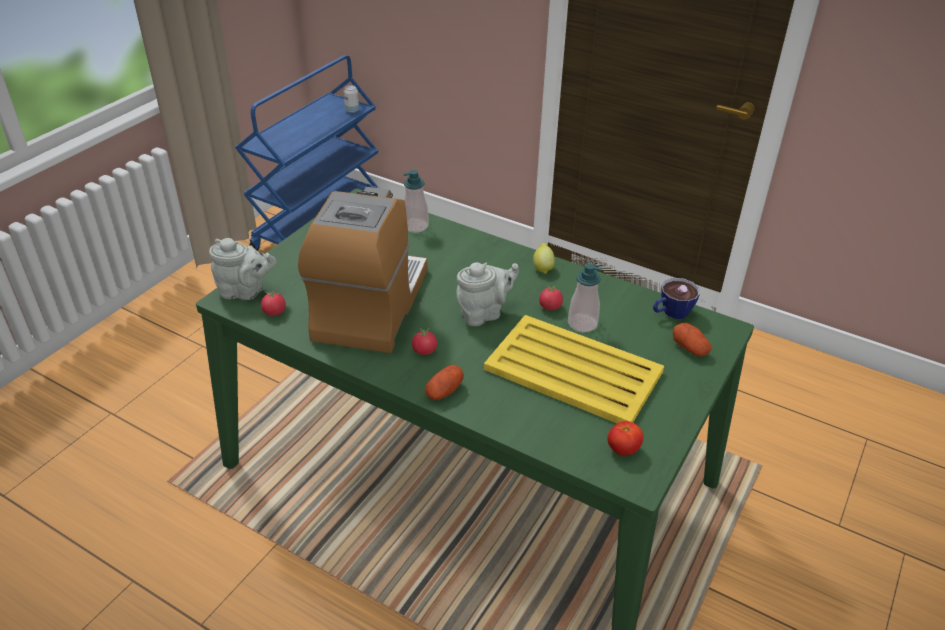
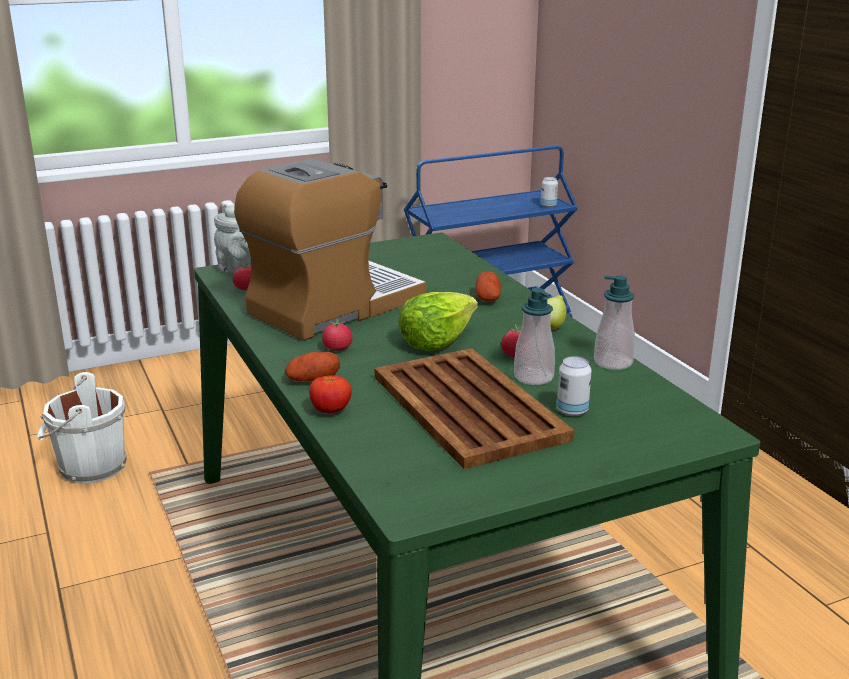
camera: 35 degrees right, 15 degrees down
(104, 501) = (89, 467): none -> white bucket
(415, 226) = (460, 267): soap dispenser -> soap dispenser (613, 362)
(484, 313) = (436, 341): grey teapot -> lettuce
(574, 371) = (468, 408): yellow tray -> brown tray
(623, 449) = (430, 482): tomato -> tomato (331, 411)
(635, 345) = (572, 411): none -> can
(671, 313) = (657, 400): cup -> none
(690, 348) = (639, 433): potato -> potato (488, 298)

